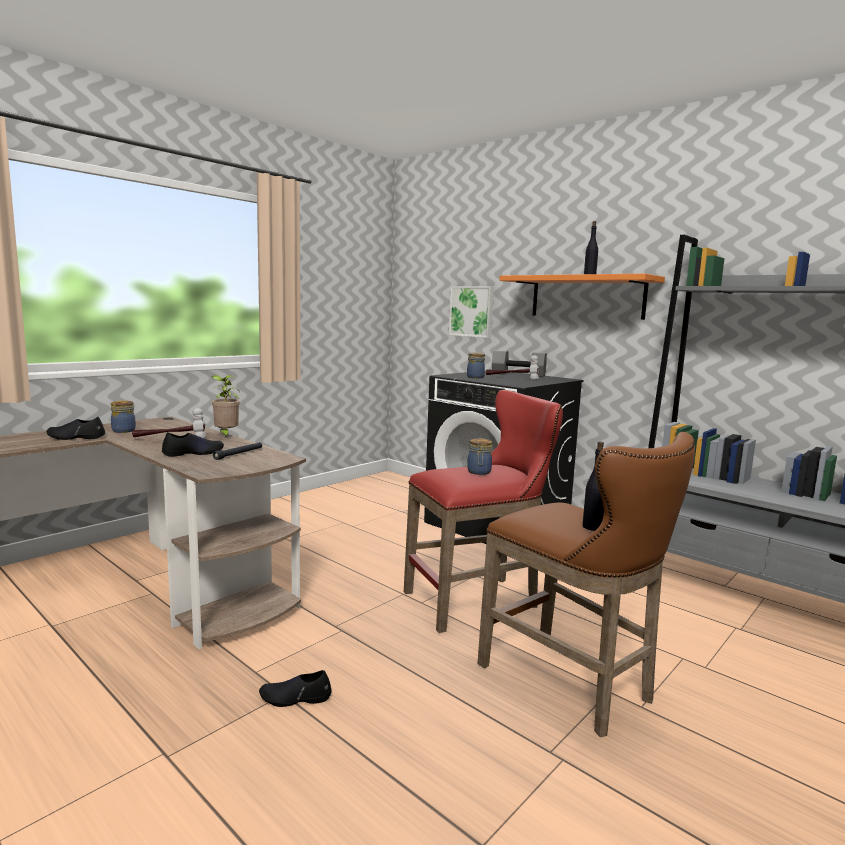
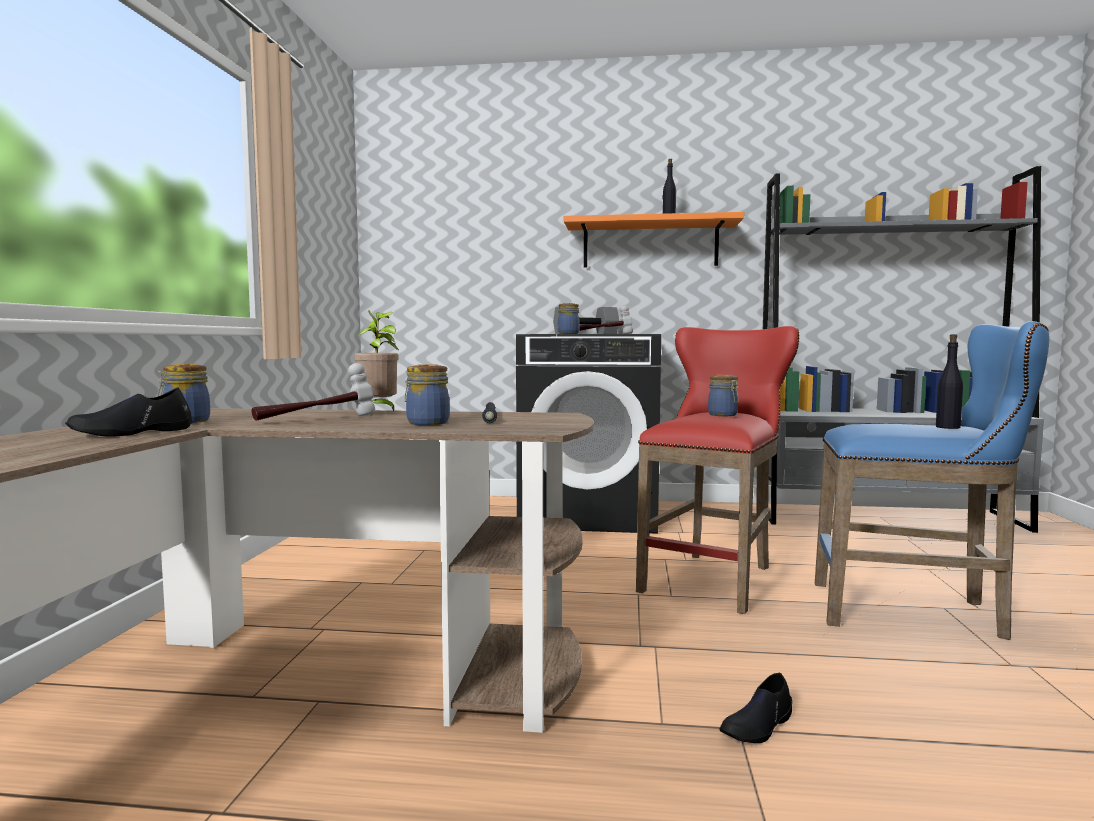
camera: 35 degrees left, 5 degrees down
(193, 453) = (426, 423): black shoe -> jar
(472, 311) = (496, 266): picture -> none
(573, 685) = (916, 613): brown stool -> blue stool

